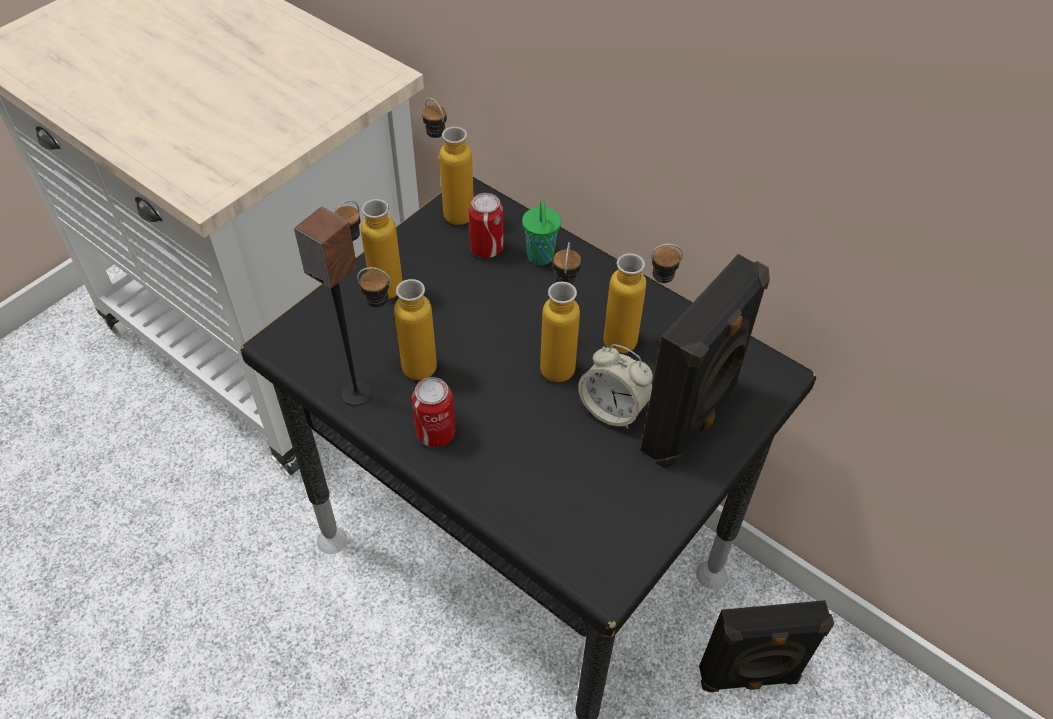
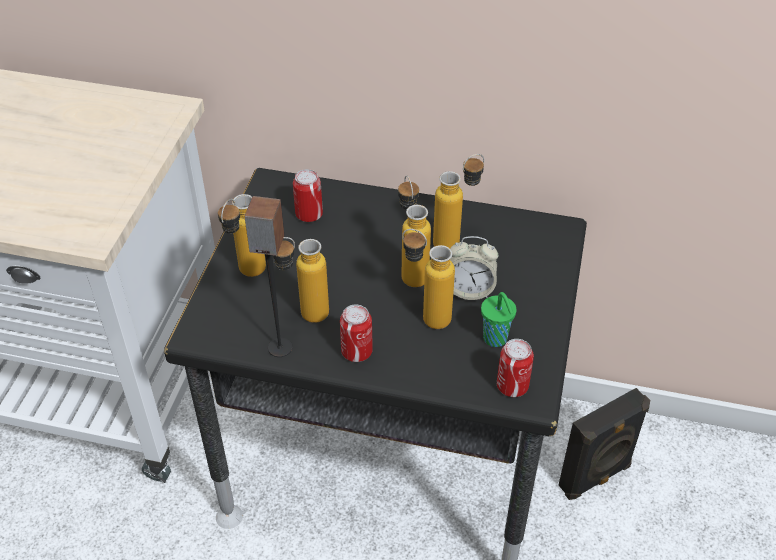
camera: 25 degrees left, 5 degrees down
(450, 209) = (263, 196): bottle -> bottle (425, 316)
(540, 258) = (353, 208): green cup -> green cup (496, 339)
(588, 553) = (512, 386): none -> can
(692, 421) = (526, 278): black speaker -> none

